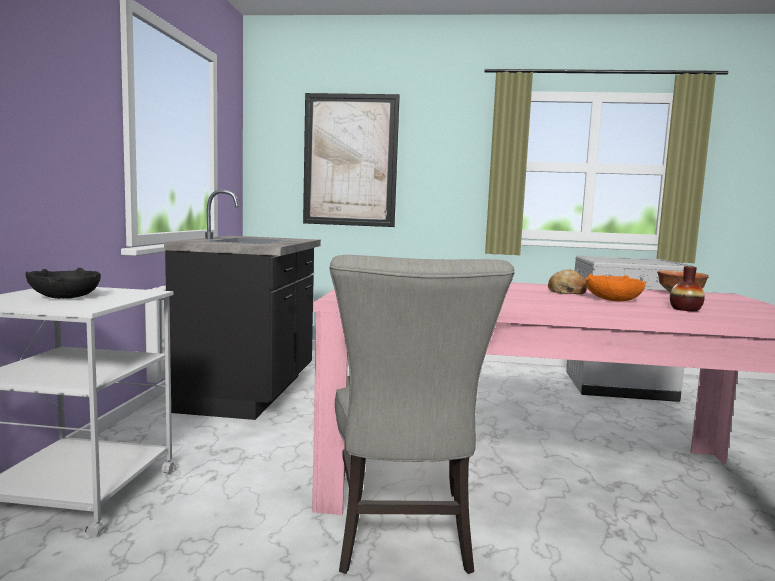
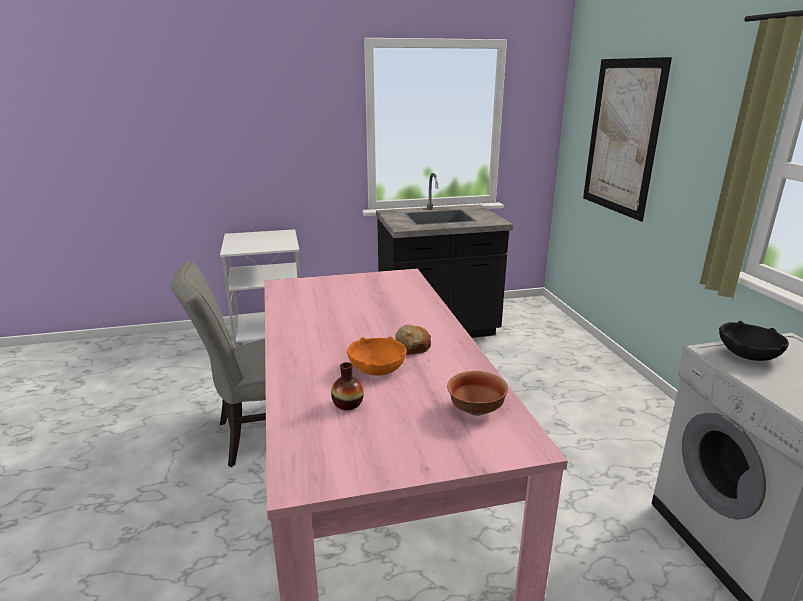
camera: 70 degrees right, 15 degrees up
(65, 297) = (256, 241): black bowl -> black bowl (748, 354)

